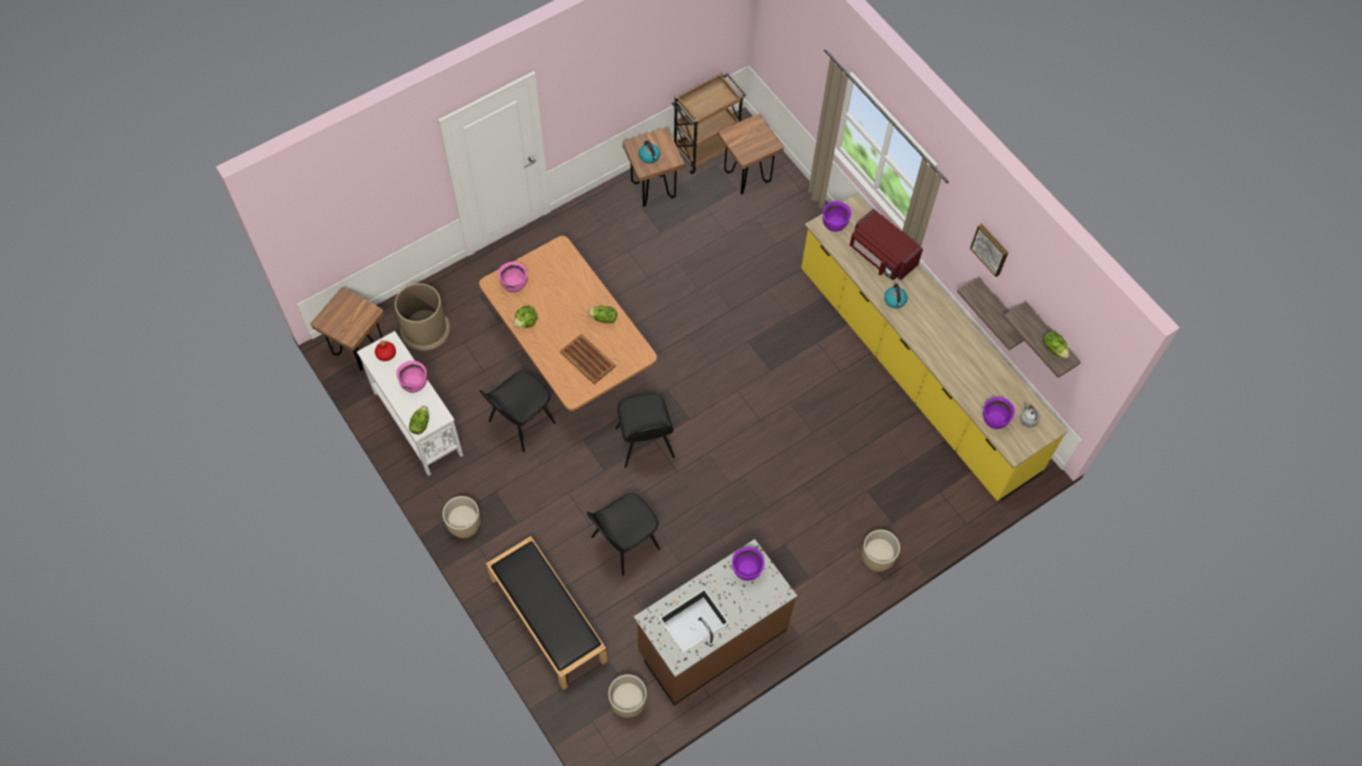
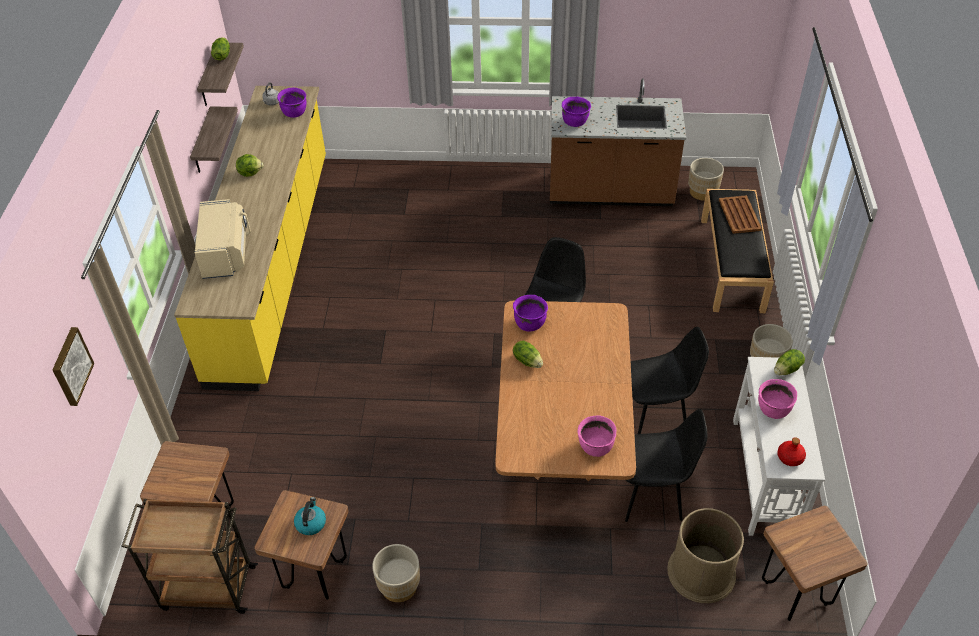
camera: 140 degrees left, 15 degrees down
(526, 322) = (611, 401): lettuce -> lettuce (250, 173)
(588, 359) = (574, 334): brown tray -> brown tray (739, 214)
(623, 544) = (630, 278): black chair -> black chair (652, 494)
(834, 224) = (229, 300): purple cooking pot -> purple cooking pot (529, 323)
(877, 558) = (443, 177): beige planter -> beige planter (399, 586)
(881, 256) = (226, 252): red microwave -> beige microwave
(895, 300) = (260, 216): kettle -> none
(990, 249) = (176, 109): picture -> picture (70, 366)

